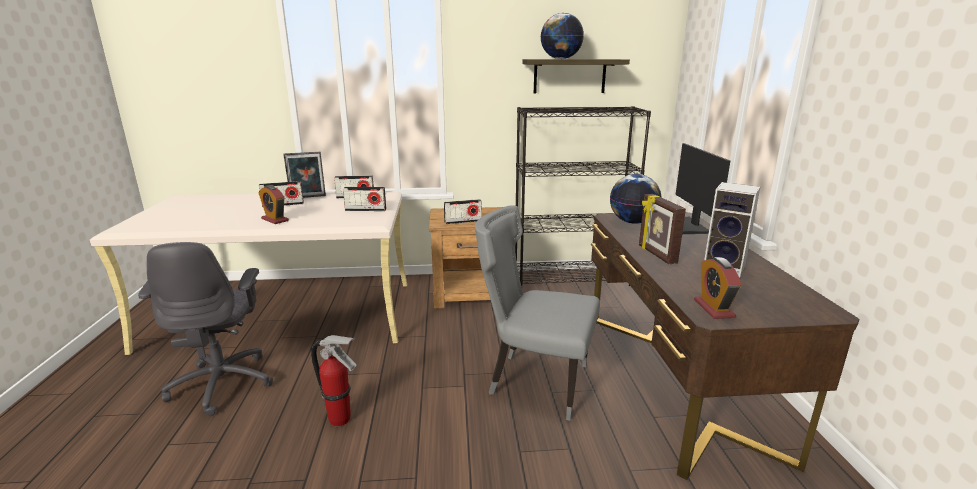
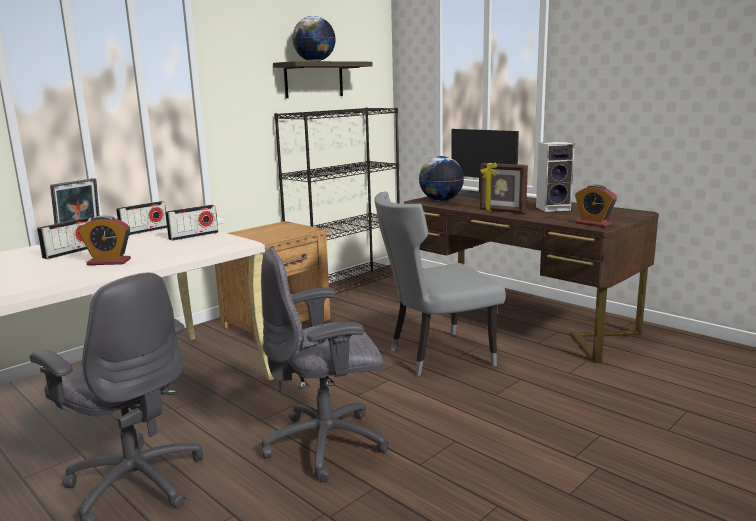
camera: 40 degrees left, 5 degrees down
(340, 420) = (327, 444): fire extinguisher -> grey office chair
(463, 221) = (273, 237): radio -> none

